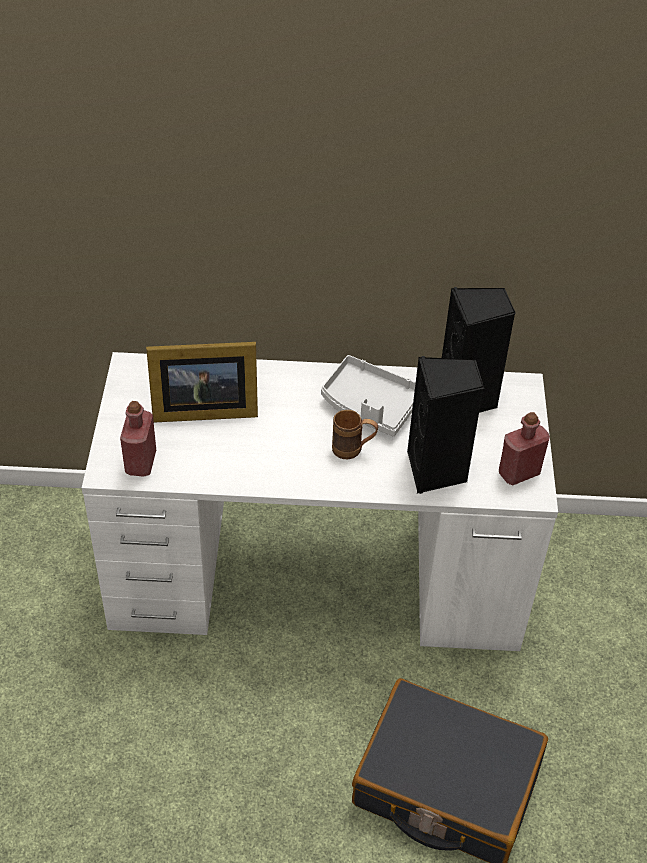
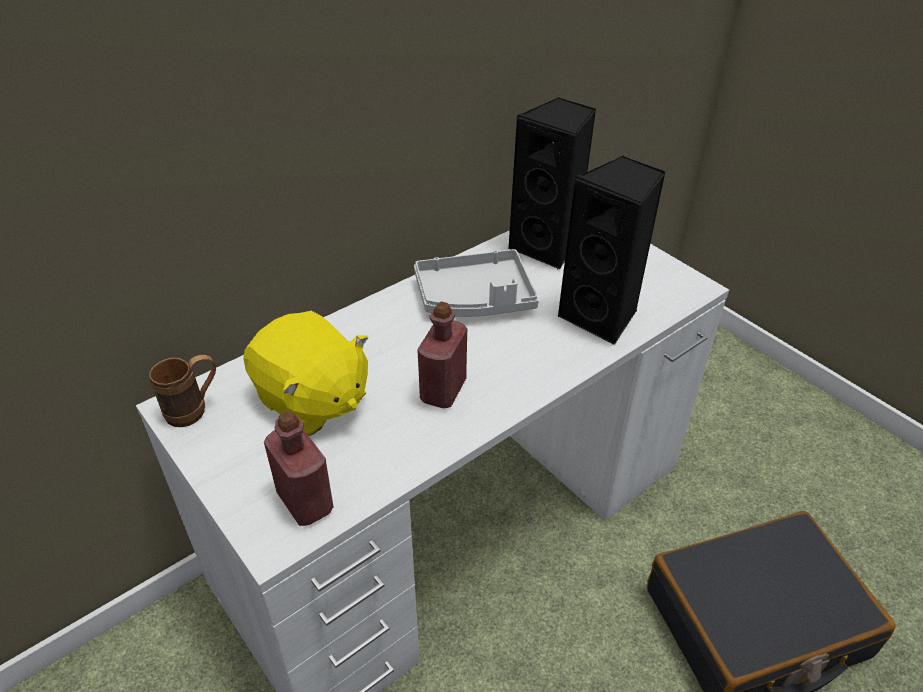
camera: 40 degrees left, 5 degrees down
(201, 409) = (312, 400): picture frame -> yellow plush toy
(353, 451) = (511, 345): brown mug -> brown mug (195, 410)
(519, 473) = (662, 278): red bottle -> red bottle (443, 390)

